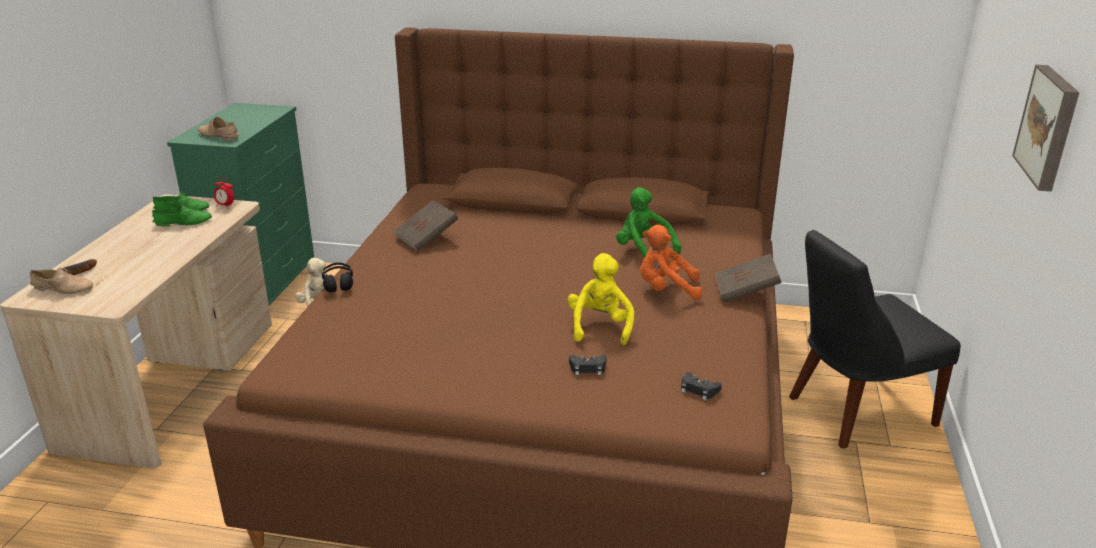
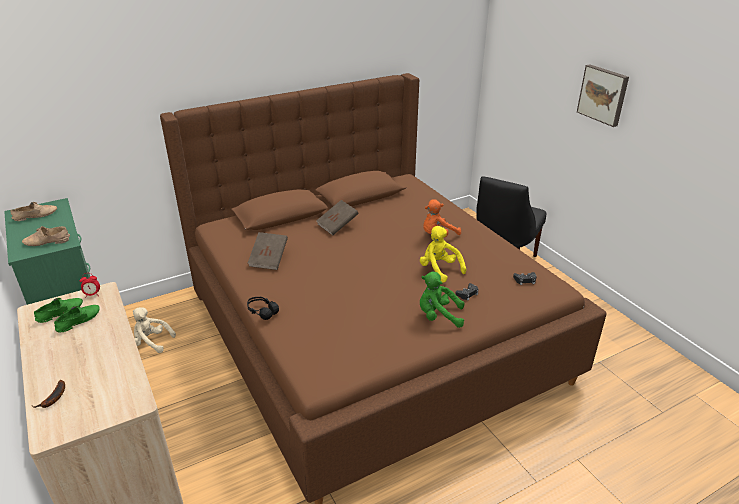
camera: 40 degrees left, 5 degrees up
(63, 288) = (67, 413): beige shoe -> beige shoe (35, 215)
(643, 251) = (396, 218): green plush toy -> green plush toy (438, 316)
(745, 292) = (472, 221): brown book -> brown book (337, 225)

